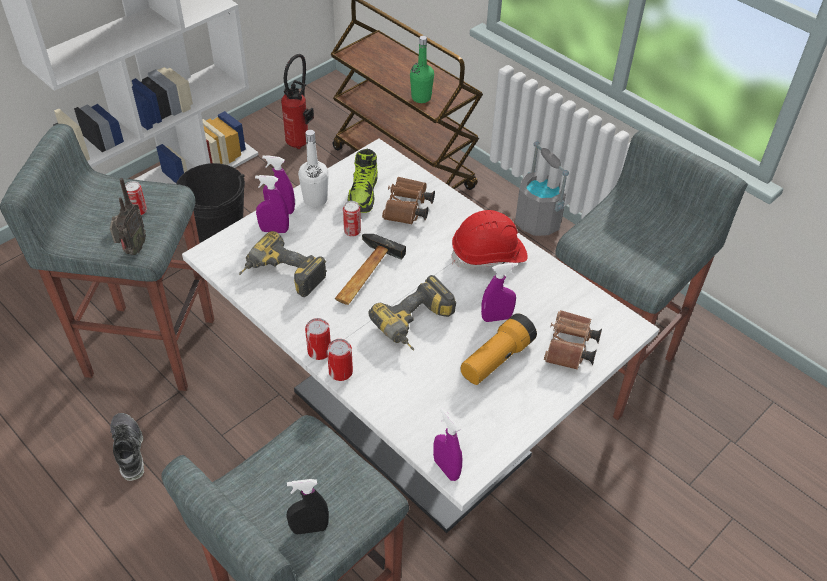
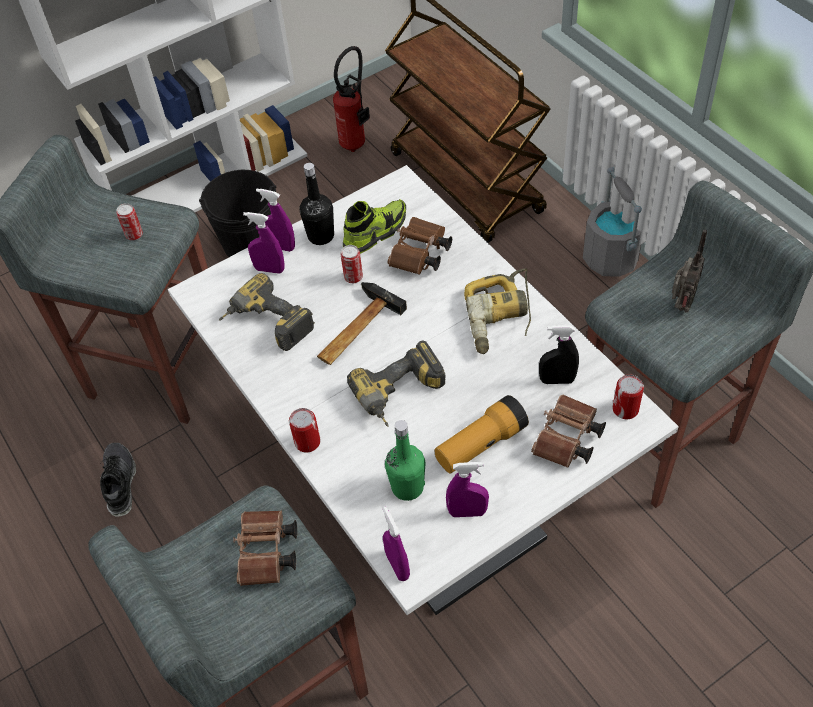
camera: 15 degrees right, 5 degrees up
(132, 250) = (120, 280): radio -> radio (680, 305)
(309, 528) = (242, 613): black spray bottle -> black spray bottle (557, 380)
(315, 200) = (321, 236): white bottle -> black bottle
(319, 351) = (289, 415): can -> can (625, 409)
(322, 474) = (267, 555): none -> brown binoculars
(363, 194) = (375, 232): shoe -> shoe turned 150 degrees counterclockwise
(421, 98) = (477, 110): green bottle -> green bottle (407, 487)
(489, 255) = (500, 318): red hard hat -> power drill
(496, 318) = (492, 395): purple spray bottle -> purple spray bottle (467, 512)

